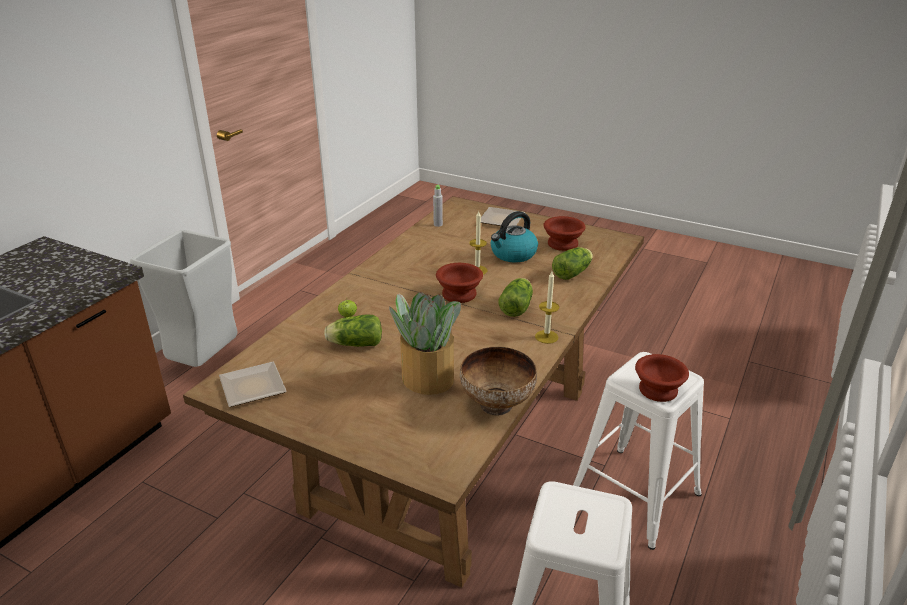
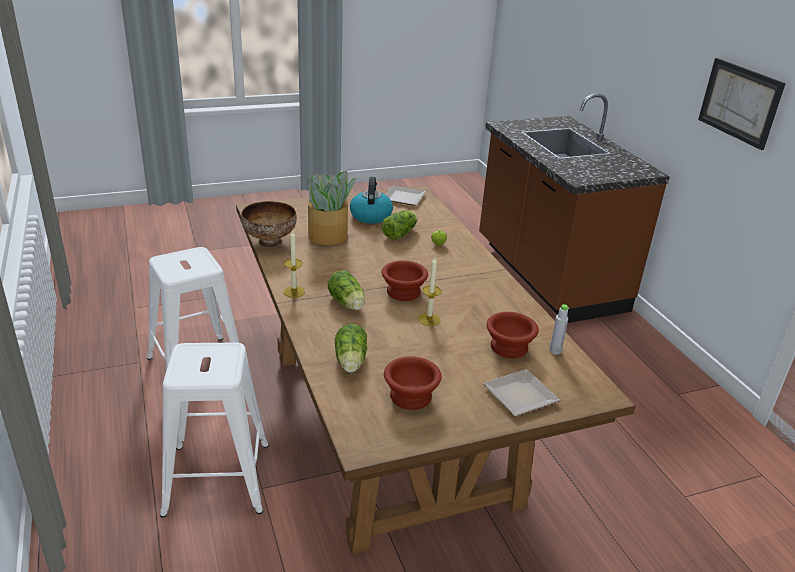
camera: 130 degrees right, 0 degrees up
(72, 103) = (740, 102): none -> picture
(206, 362) = (641, 366): grey trash can -> none
(513, 254) = (432, 353): kettle -> kettle (370, 215)
(658, 389) = (195, 354): brown bowl -> brown bowl (509, 348)

